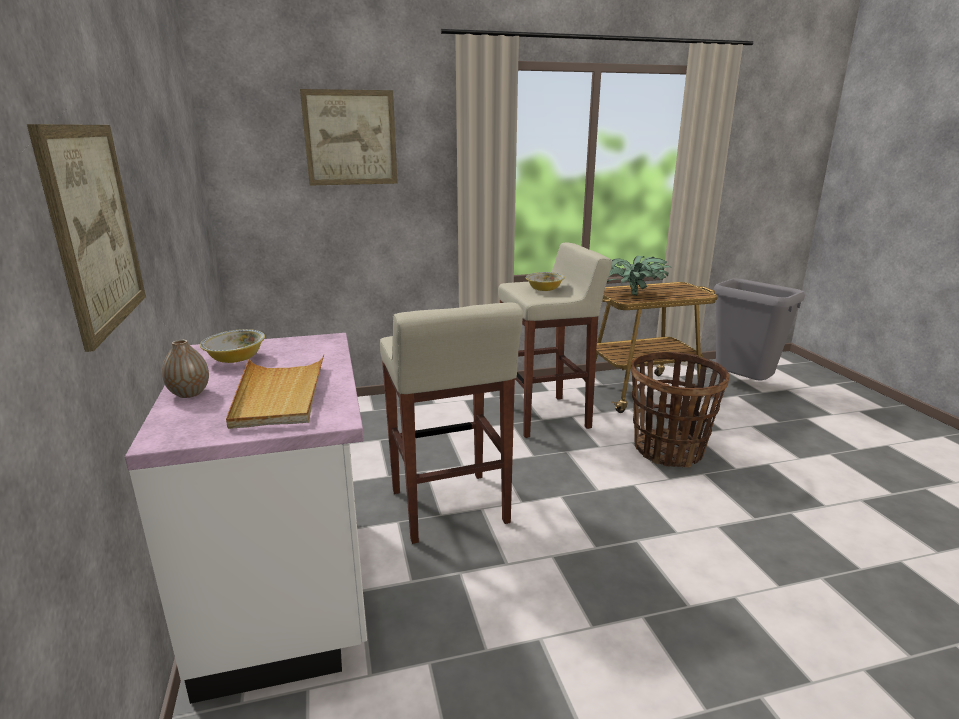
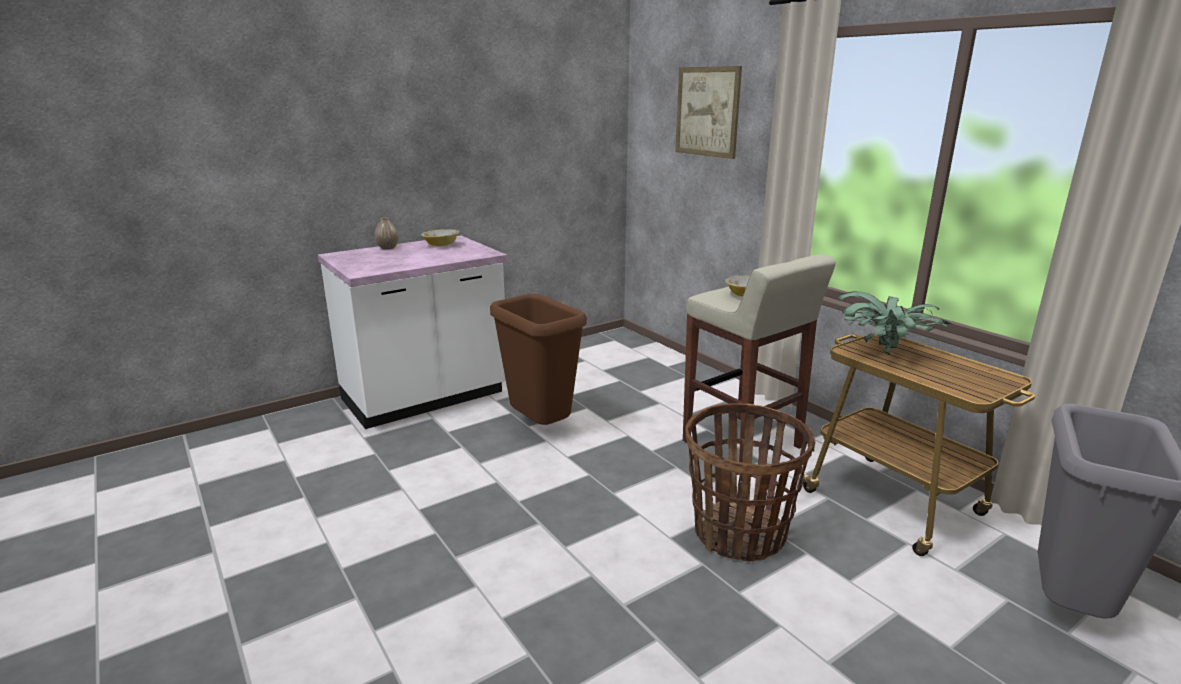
camera: 70 degrees right, 0 degrees up
(94, 228) = (350, 151): picture -> none
(279, 395) = (389, 260): beige tray -> none
(449, 508) = (539, 427): beige stool -> brown trash can

